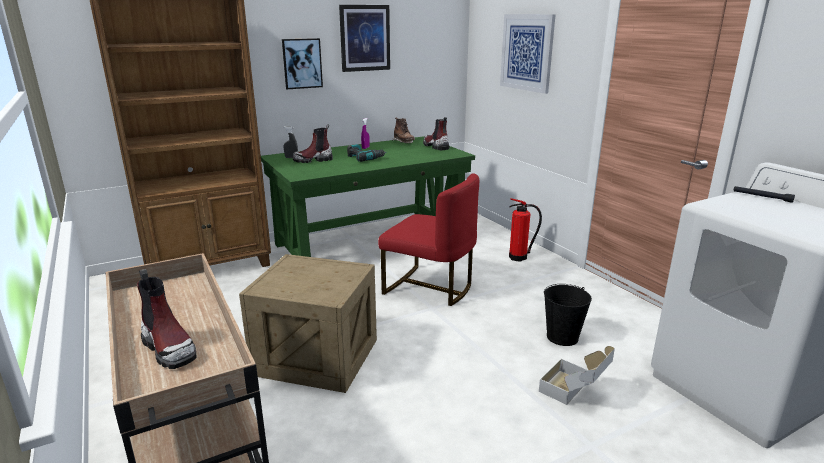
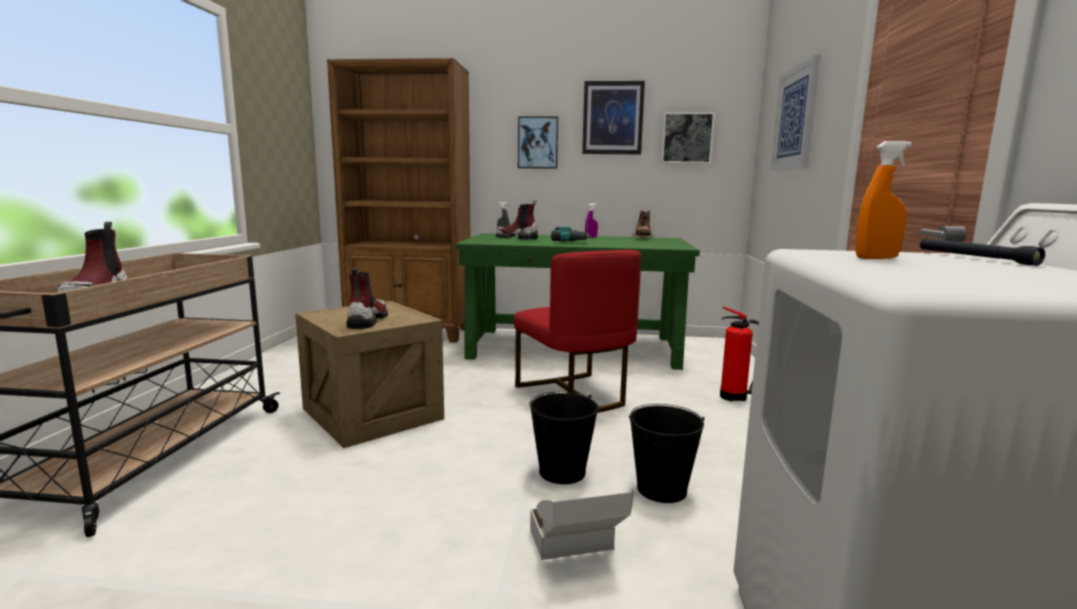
camera: 35 degrees right, 10 degrees down
(421, 53) = (686, 138): none -> picture
(435, 146) = (670, 242): boot -> boot (367, 321)
(503, 348) = (562, 472): none -> black bucket
(745, 208) = (876, 258): none -> orange spray bottle

